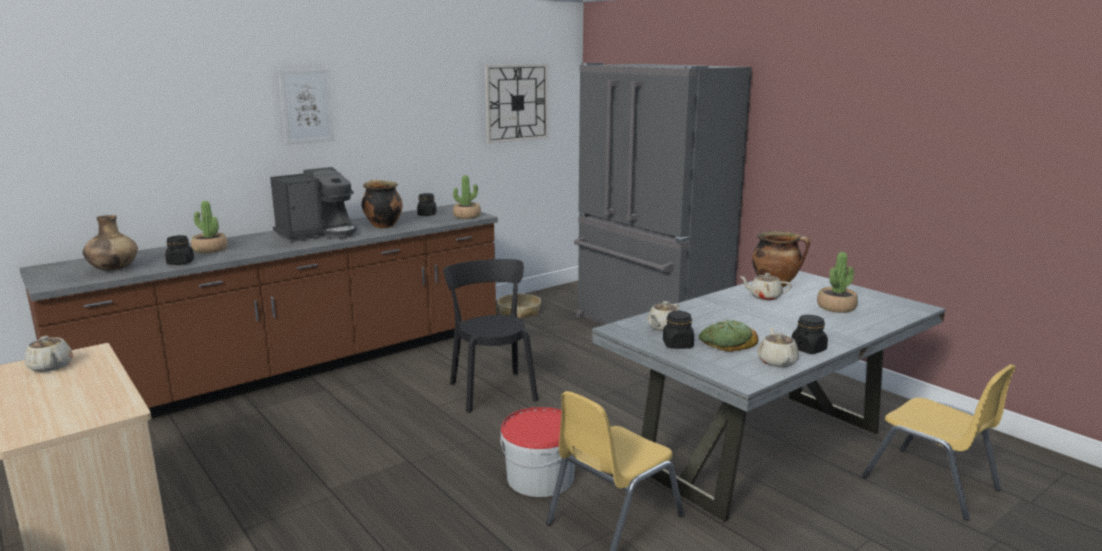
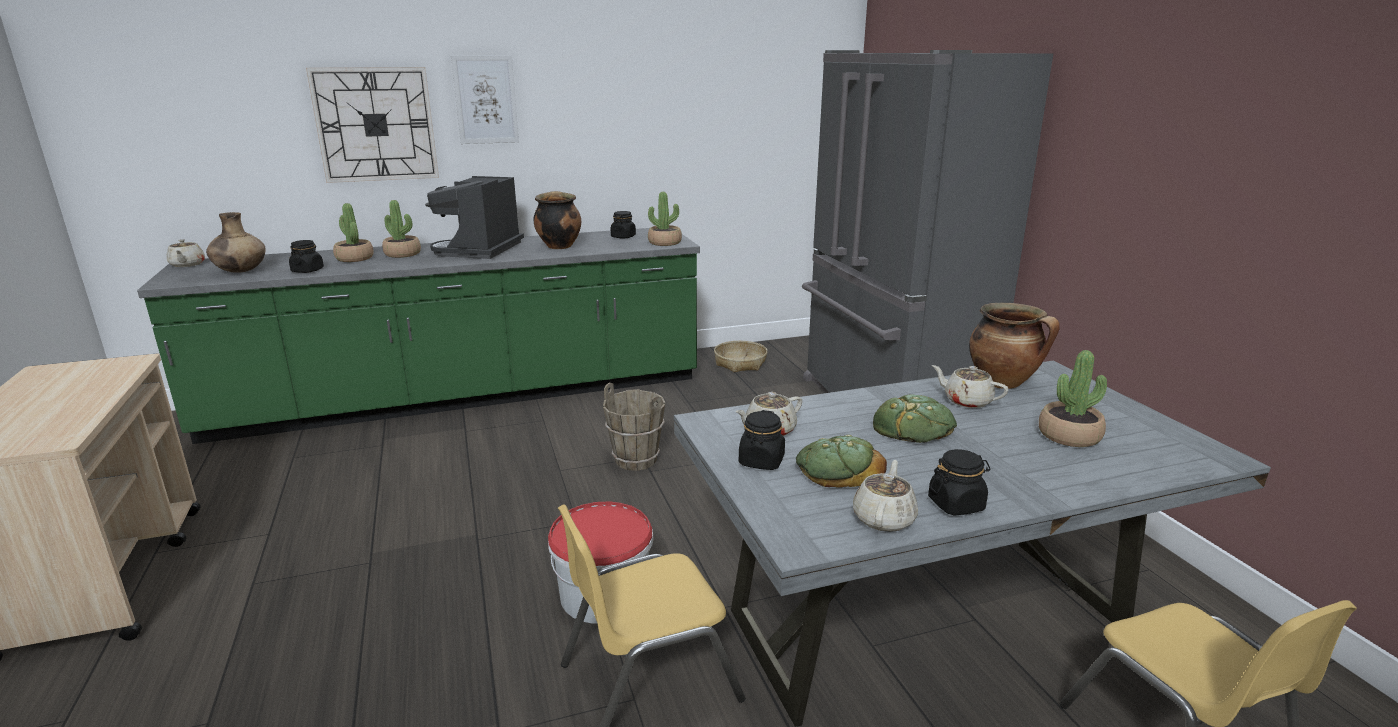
camera: 20 degrees right, 5 degrees up
(50, 367) = (75, 374): beige teapot -> beige teapot (187, 265)
(251, 242) = (402, 254): none -> potted plant
(302, 367) = (463, 397): brown counter -> green counter
(318, 234) = (480, 250): coffee machine -> coffee machine turned 120 degrees clockwise
(492, 390) = (636, 460): black chair -> brown bucket
(516, 102) = (763, 104): wall clock -> wall clock (375, 124)
(747, 315) = (913, 427): none -> bread

